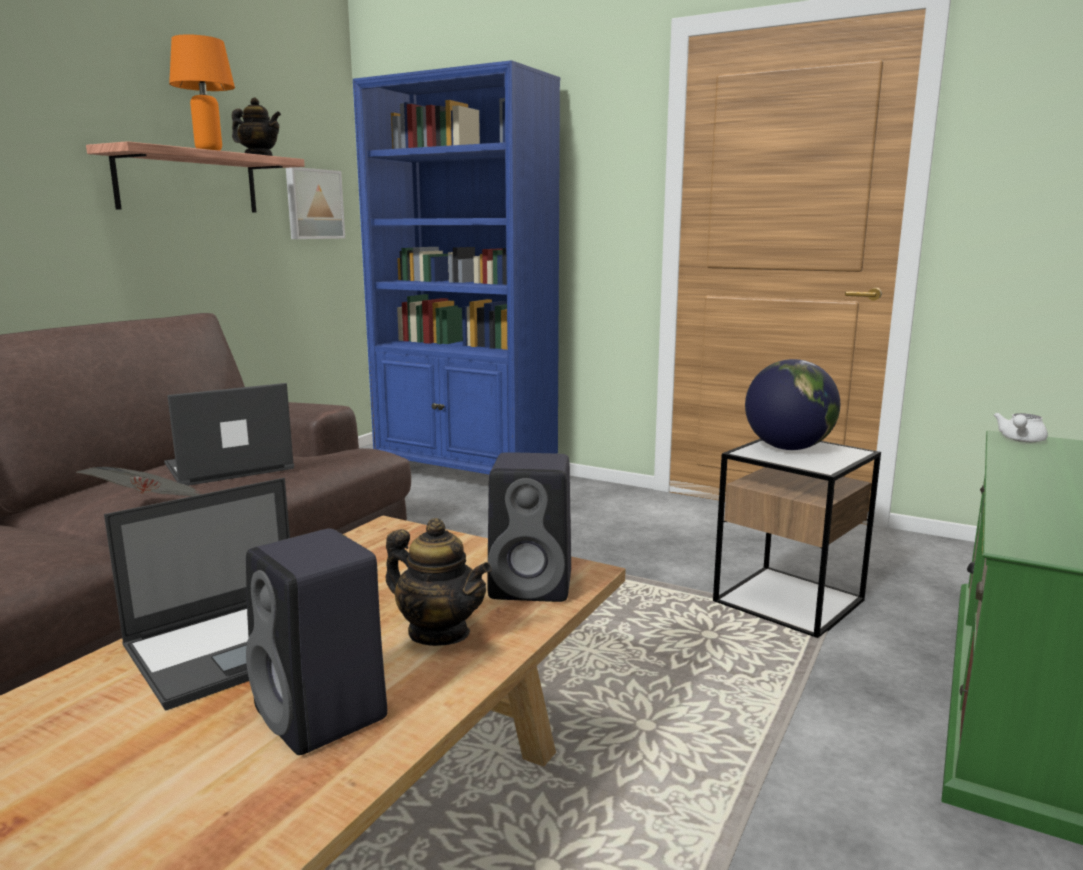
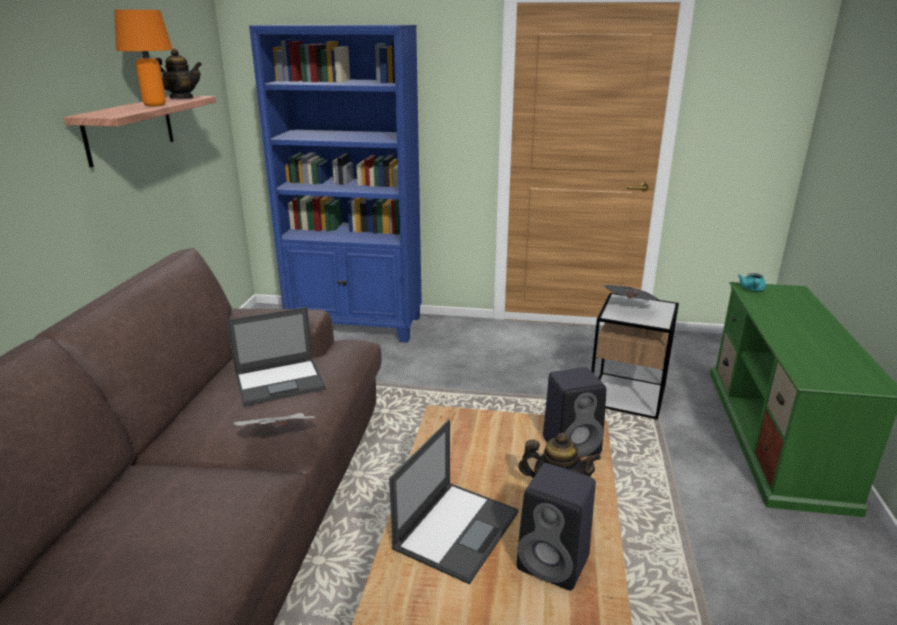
camera: 20 degrees left, 10 degrees up
(227, 467) = (281, 382): laptop -> laptop turned 150 degrees counterclockwise
(313, 204) = (205, 122): picture -> none
(788, 448) = (629, 307): globe -> newspaper
(1020, 440) = (752, 289): white teapot -> turquoise teapot

